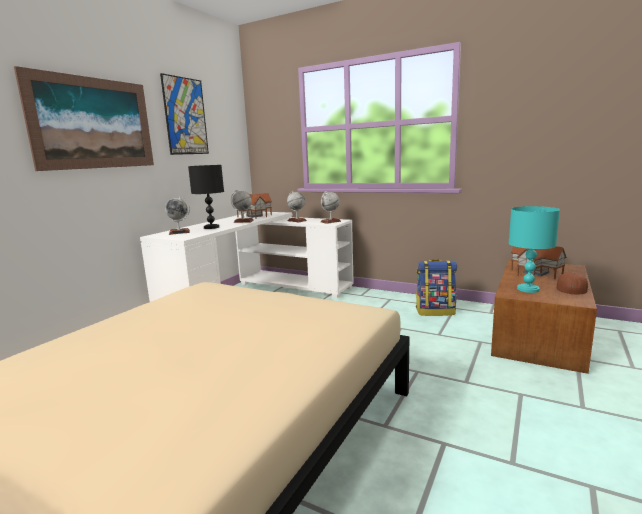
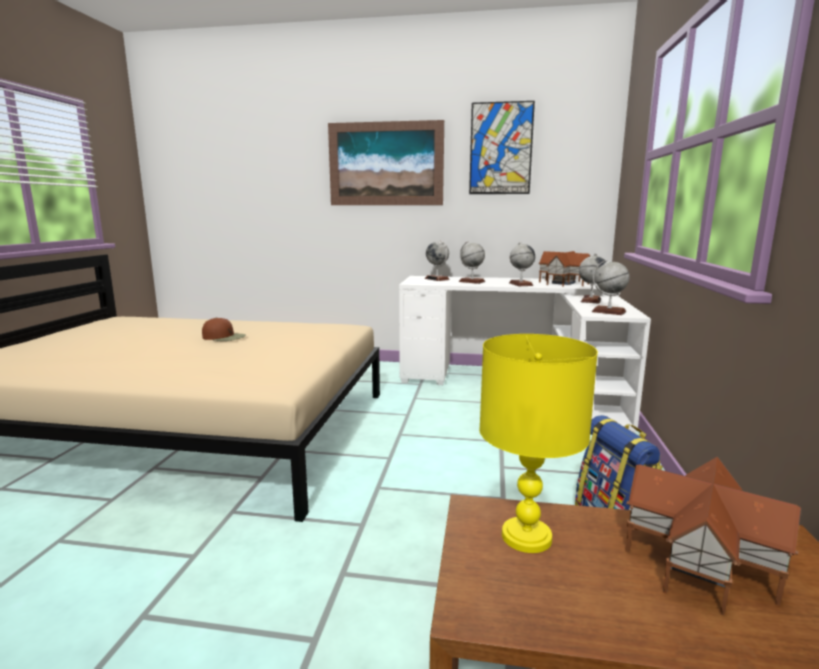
camera: 70 degrees right, 0 degrees up
(211, 227) = (471, 281): black table lamp -> globe
(527, 289) = (525, 536): turquoise table lamp -> yellow table lamp
(571, 288) = (593, 614): brown cap -> brown cap (224, 337)

